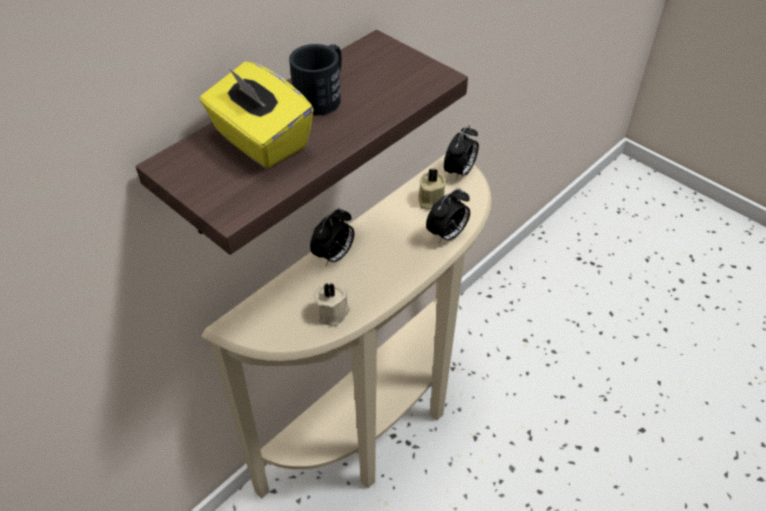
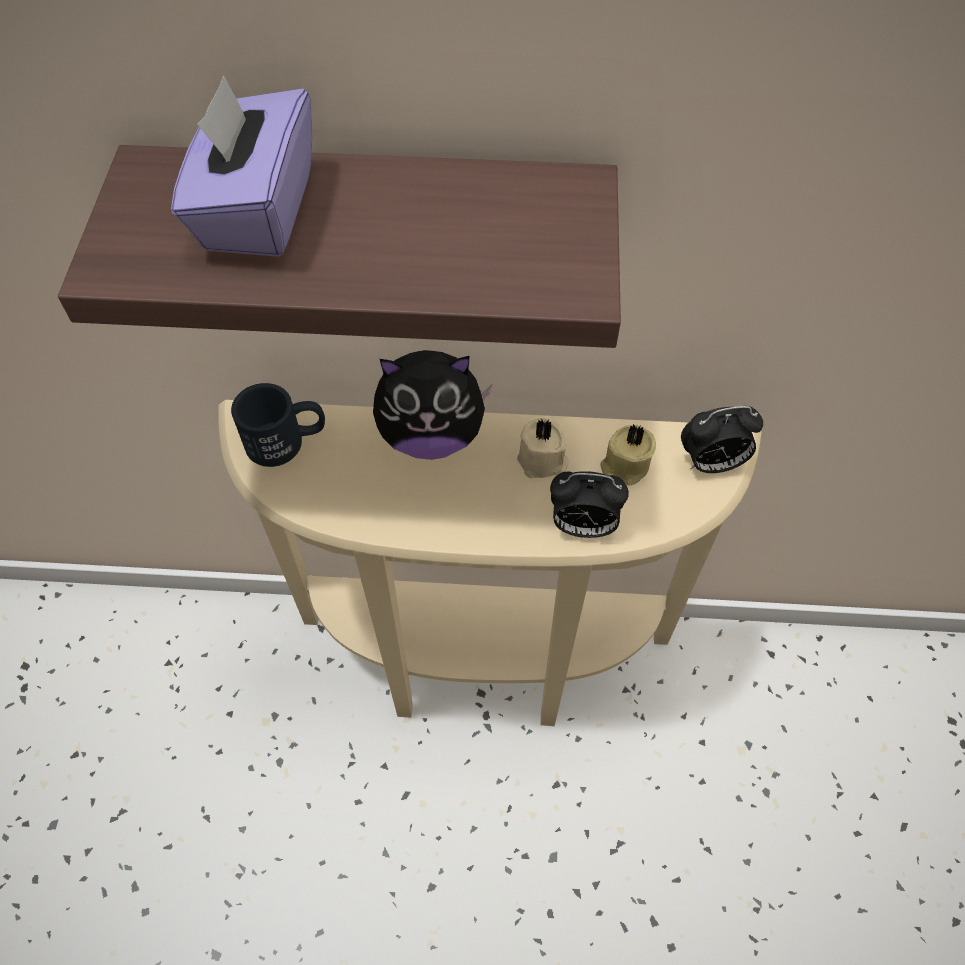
camera: 50 degrees right, 10 degrees up
(260, 141) = (257, 211): yellow tissue box -> purple tissue box
(323, 95) = (407, 206): black mug -> black mug (287, 441)
(333, 313) = (345, 497): beige candle -> beige candle (543, 462)
(334, 256) = (431, 436): alarm clock -> plush toy

